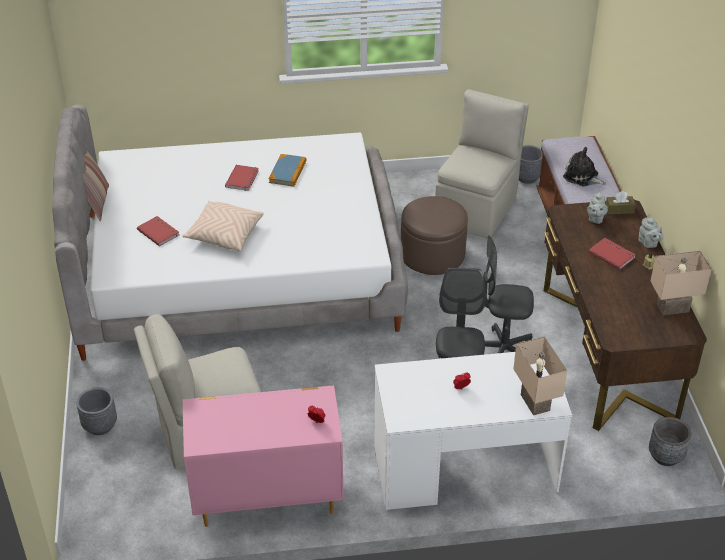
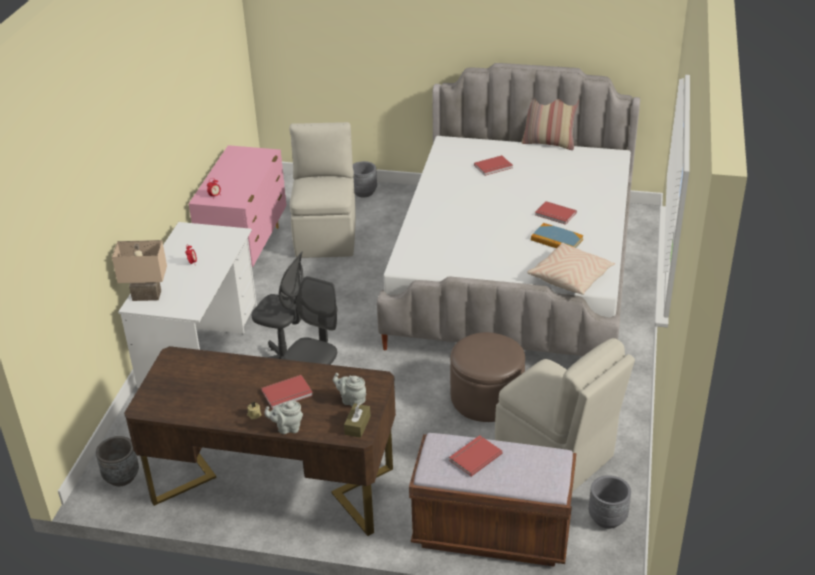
camera: 110 degrees right, 5 degrees down
(224, 234) = (474, 196): beige pillow -> beige pillow (570, 278)
(582, 177) = (474, 456): plush toy -> red book
(673, 309) = (181, 409): beige table lamp -> none

